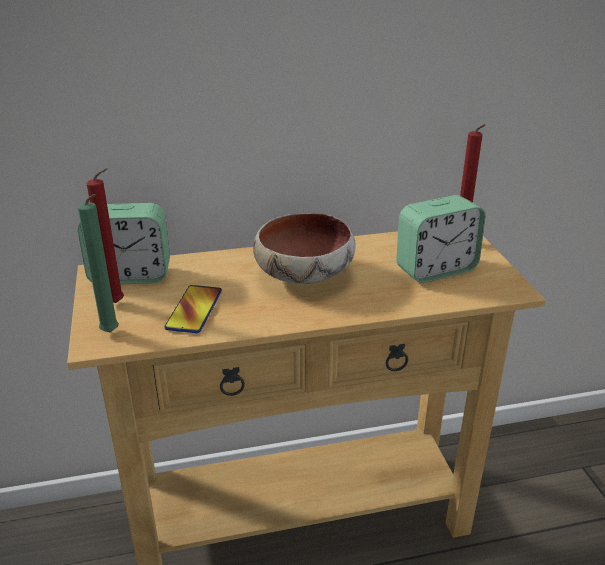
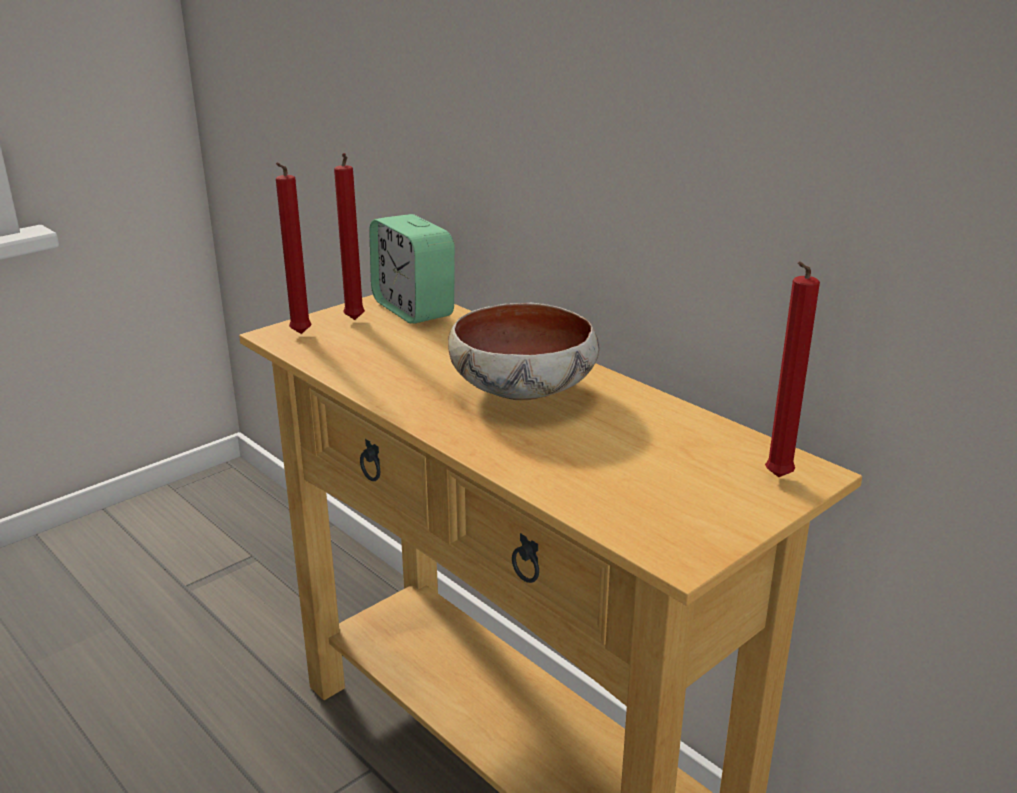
camera: 60 degrees right, 5 degrees down
(111, 333) = (299, 335): green candle -> red candle
(194, 310) = (378, 357): phone -> none
(436, 269) = (656, 475): alarm clock -> none

